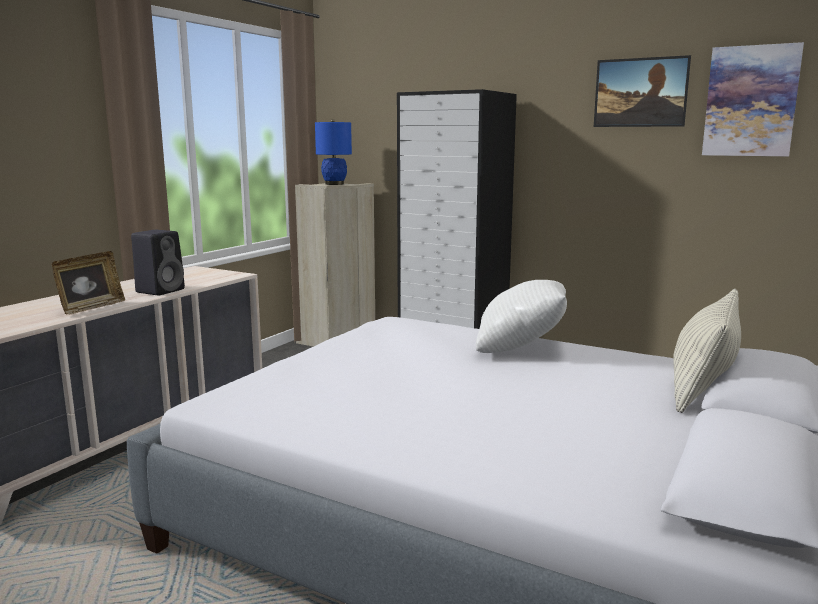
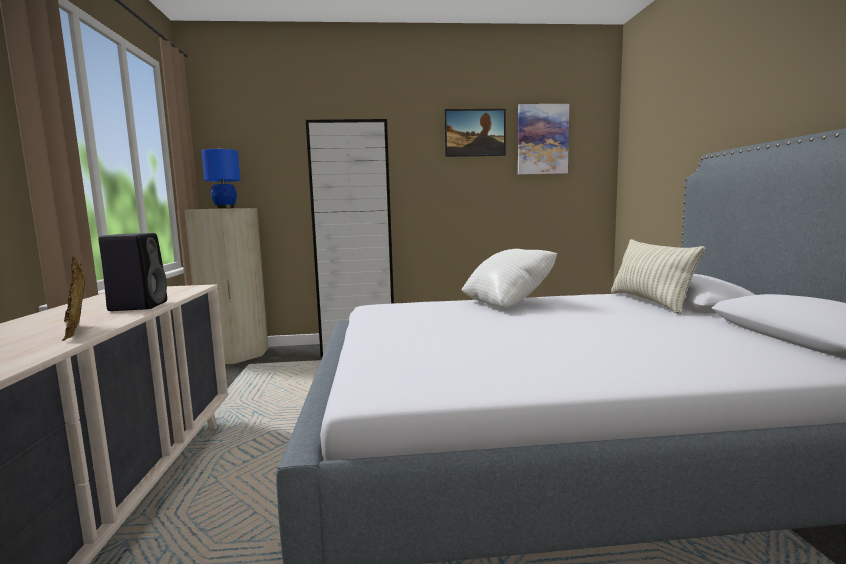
camera: 35 degrees left, 5 degrees down
(91, 307) = (78, 330): picture frame -> picture frame turned 150 degrees clockwise

